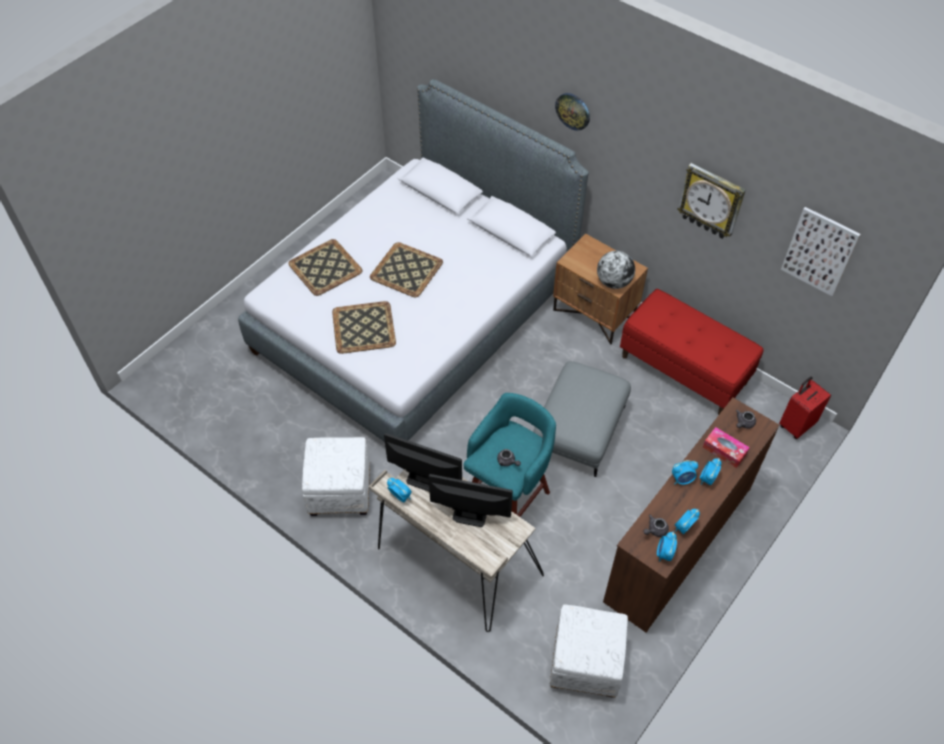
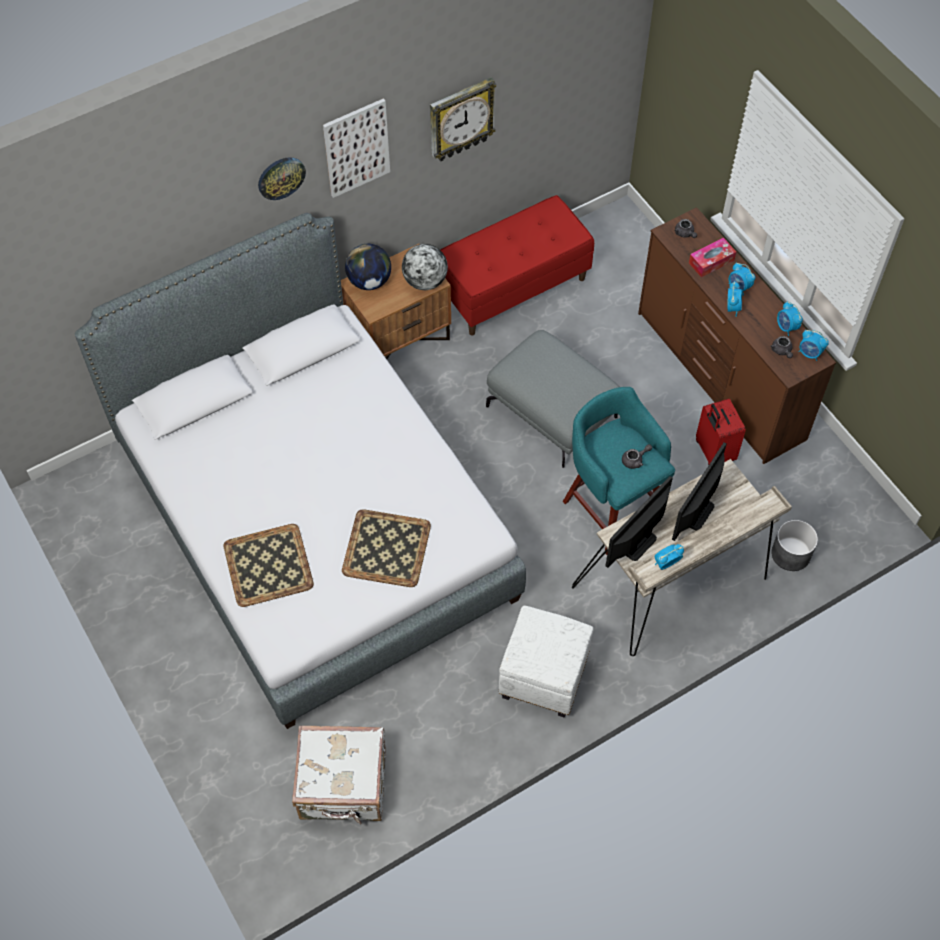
camera: 70 degrees left, 5 degrees up
(219, 397) = (343, 786): none -> white suitcase
(406, 270) = (316, 476): tray -> none
(520, 647) = (790, 554): none -> grey planter
(586, 663) = (824, 502): white ottoman -> none
(595, 250) = (369, 281): none -> globe
(796, 425) = (620, 223): red suitcase -> red suitcase (713, 452)
(819, 251) = (574, 63): picture -> picture (356, 148)

